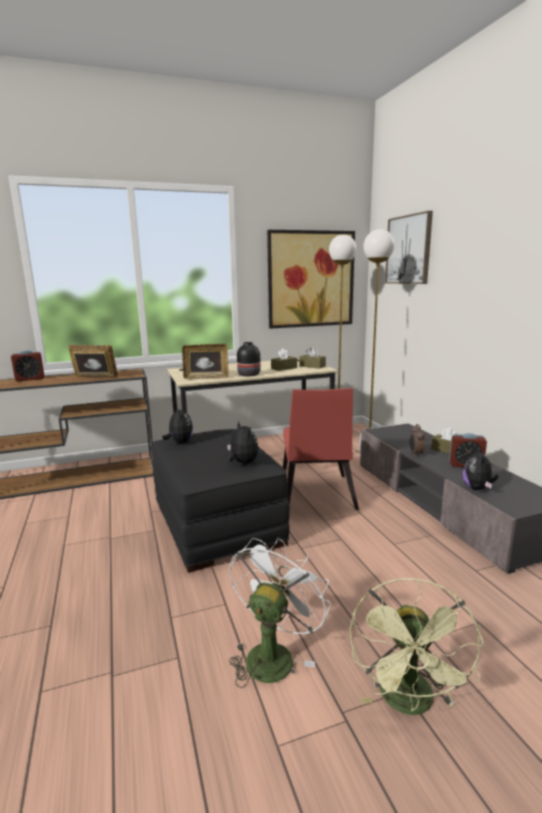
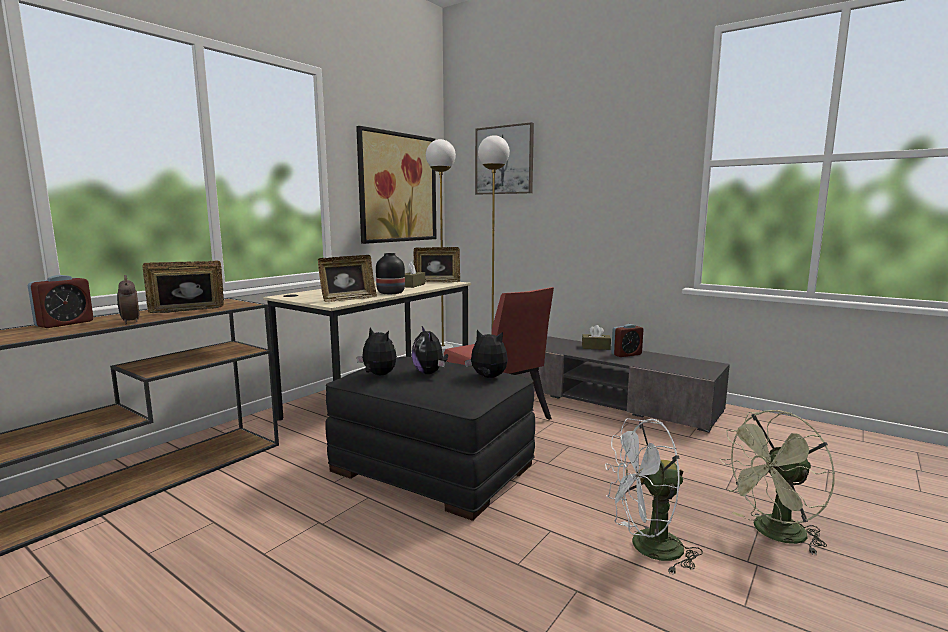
camera: 35 degrees left, 5 degrees down
(273, 654) = (646, 548): white fan -> white fan turned 90 degrees counterclockwise
(312, 366) = (437, 282): brown tissue box -> picture frame
(410, 704) = (773, 534): green fan -> green fan turned 90 degrees clockwise
(415, 454) = (578, 354): alarm clock -> alarm clock (130, 322)
(477, 488) = (661, 367): plush toy -> plush toy (430, 373)

